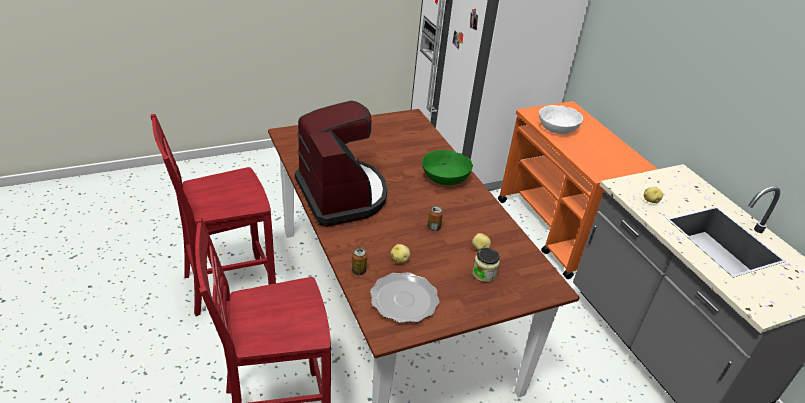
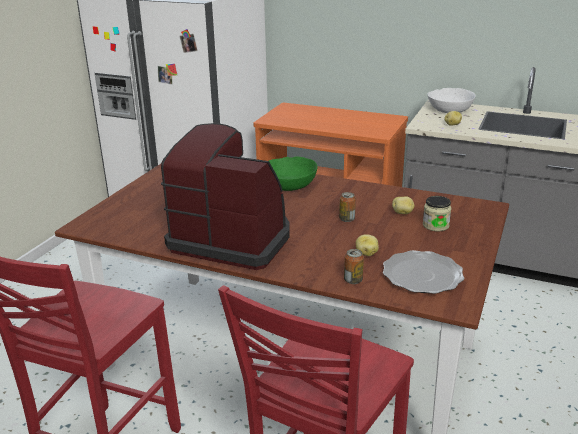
camera: 40 degrees left, 10 degrees down
(557, 128) = (303, 121): white bowl -> white bowl (449, 110)

